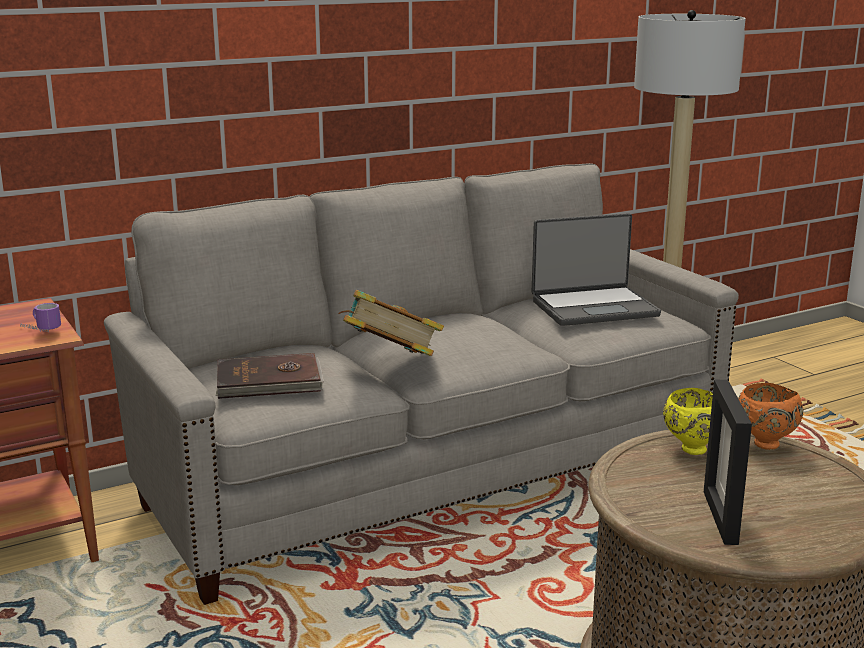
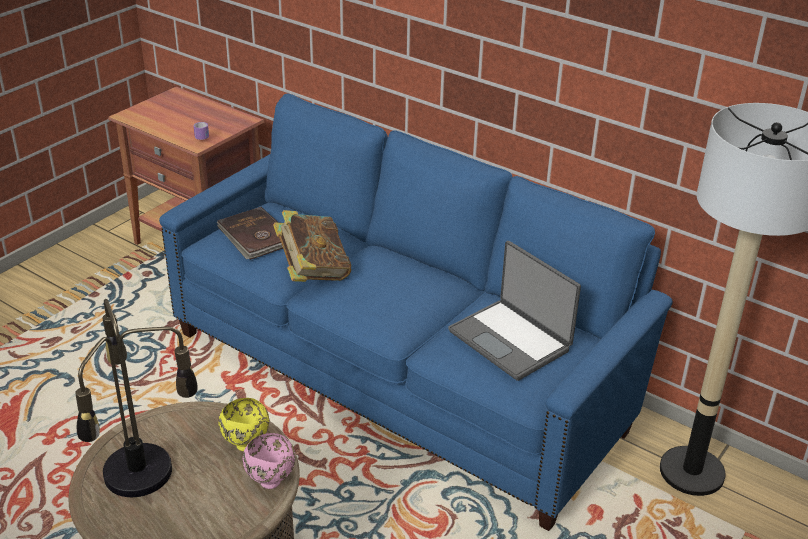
camera: 65 degrees right, 15 degrees up
(433, 473) = (403, 375): grey sofa -> blue sofa
(722, 517) = (139, 472): picture frame -> table lamp
(764, 444) = (271, 480): orange bowl -> pink bowl

